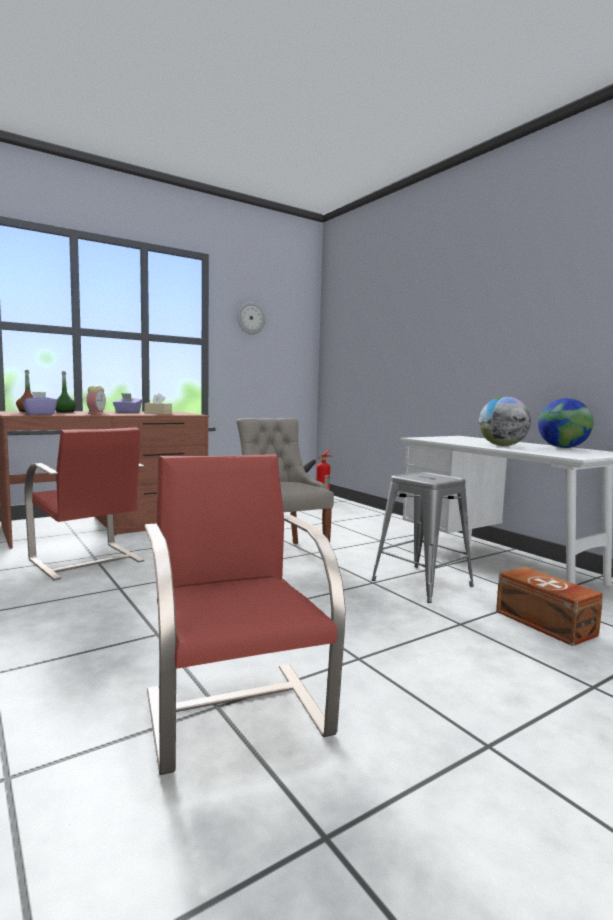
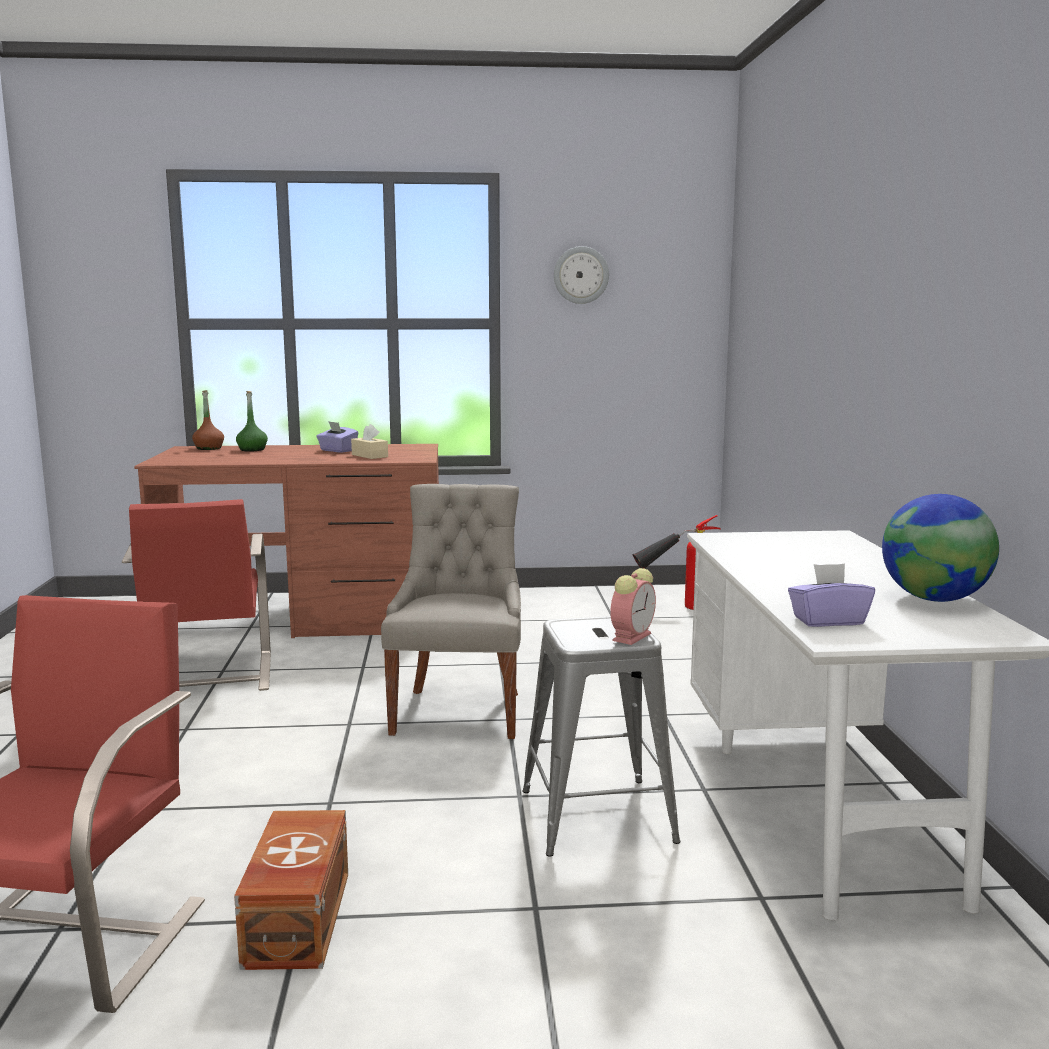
camera: 30 degrees right, 5 degrees up
(40, 414) = (192, 460): purple tissue box -> purple tissue box (828, 620)
(96, 413) = (278, 456): alarm clock -> alarm clock (632, 636)
(502, 445) = (810, 579): globe -> none
(545, 624) = (683, 952): brown storage box -> brown storage box (295, 920)

